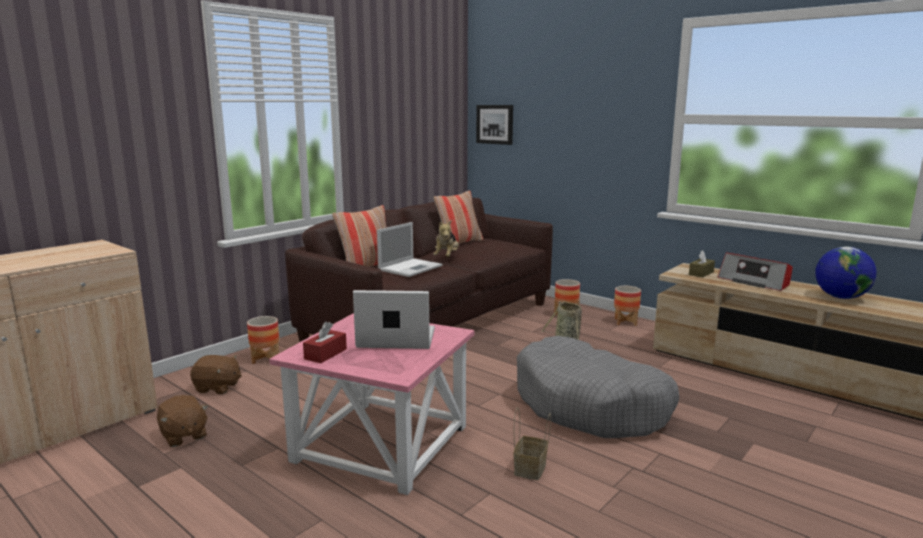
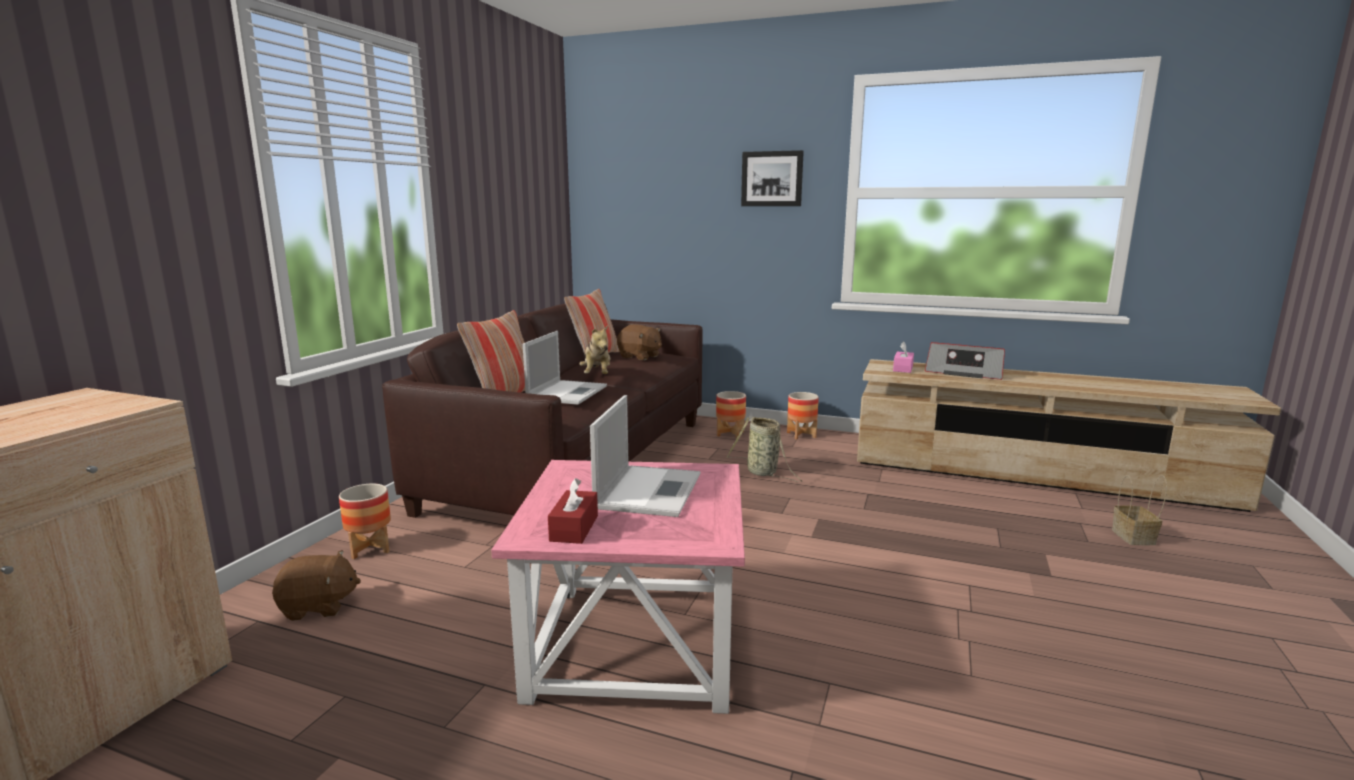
camera: 20 degrees left, 0 degrees up
(183, 436) = (308, 700): brown plush toy -> brown plush toy (640, 357)
(394, 338) = (649, 490): laptop -> laptop turned 120 degrees clockwise
(495, 124) = (610, 205): picture -> picture (772, 179)
(530, 470) = (851, 638): basket -> basket (1134, 537)
(591, 406) = (849, 540): grey dog bed -> none
(701, 273) = (903, 368): brown tissue box -> pink tissue box
(840, 297) = (1060, 380): globe -> none

